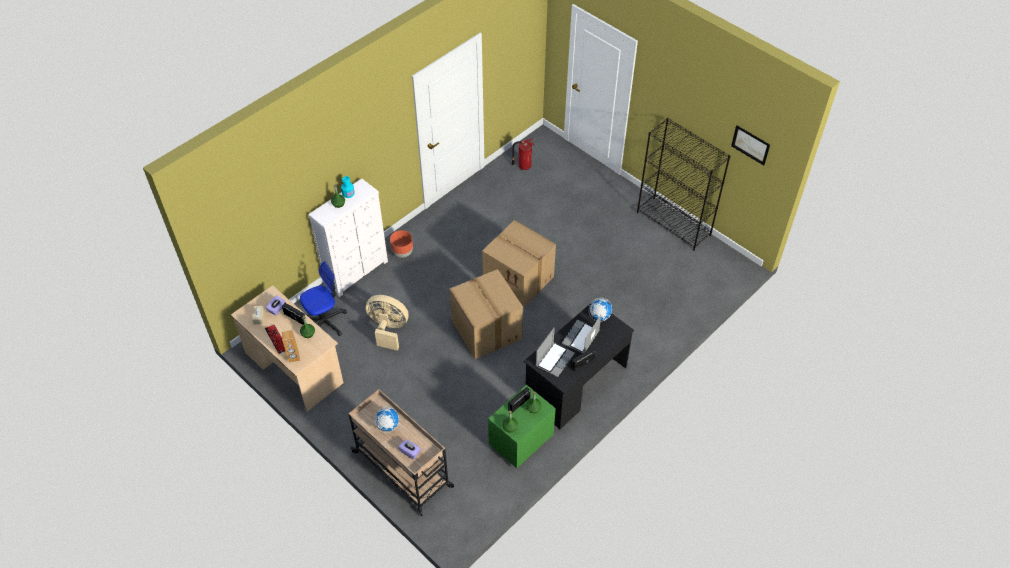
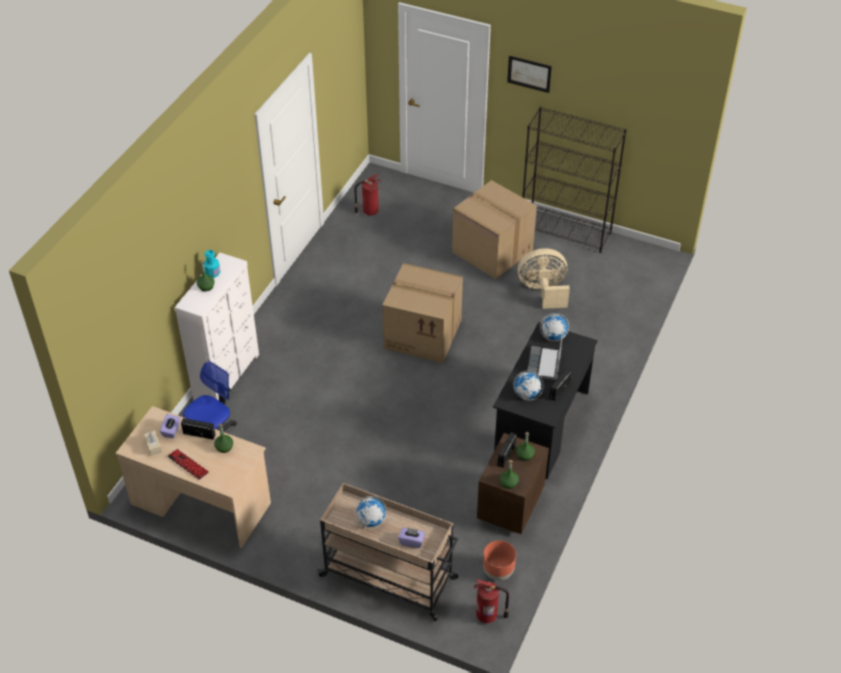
camera: 20 degrees left, 5 degrees down
(294, 357) = (220, 479): brown speaker -> none
(388, 329) = (296, 428): beige fan -> beige fan (543, 291)
(403, 253) = (272, 340): brown planter -> brown planter (498, 572)
(462, 525) = (488, 616): none -> fire extinguisher
(485, 329) = (411, 397): cardboard box -> cardboard box (491, 251)
(519, 442) = (509, 506): green nightstand -> brown nightstand
(554, 359) = (527, 394): laptop -> globe
(750, 145) = (650, 109): picture -> picture (529, 74)

